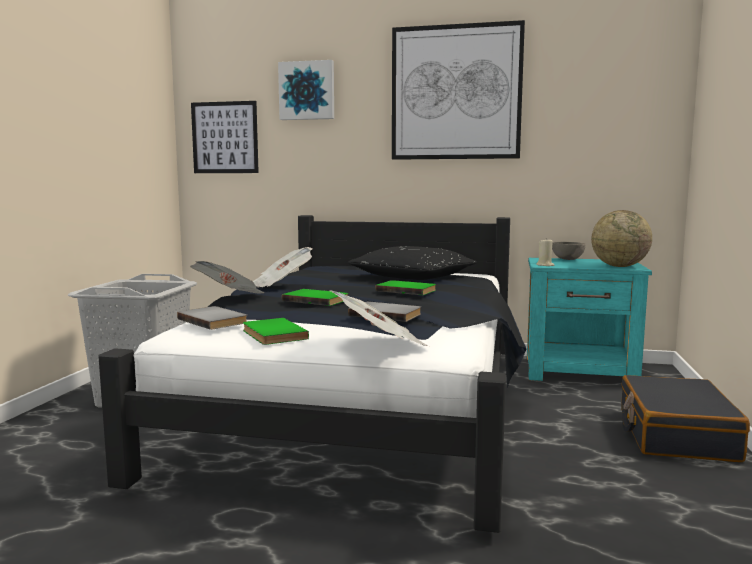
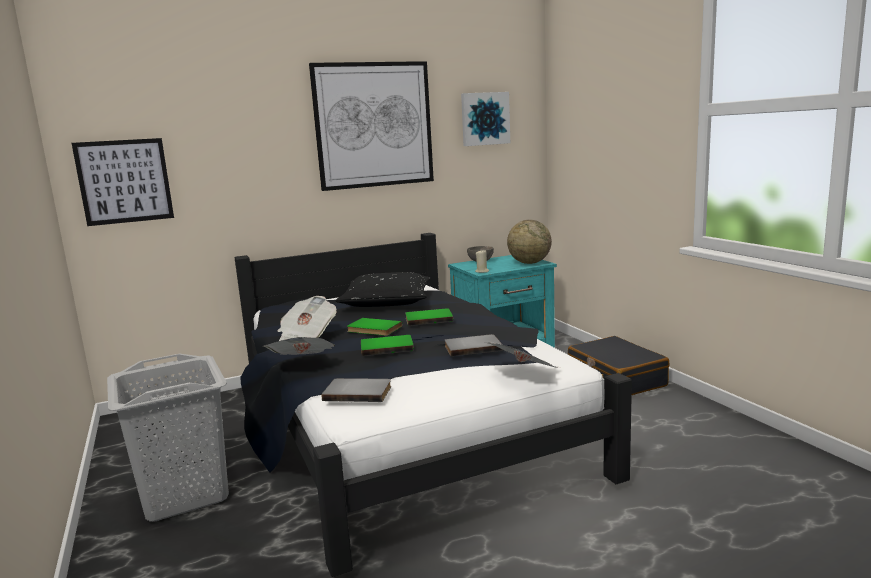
camera: 35 degrees left, 5 degrees up
(272, 334) = (430, 390): green book -> green book (373, 329)
(307, 91) = (223, 126): picture -> picture (484, 119)

